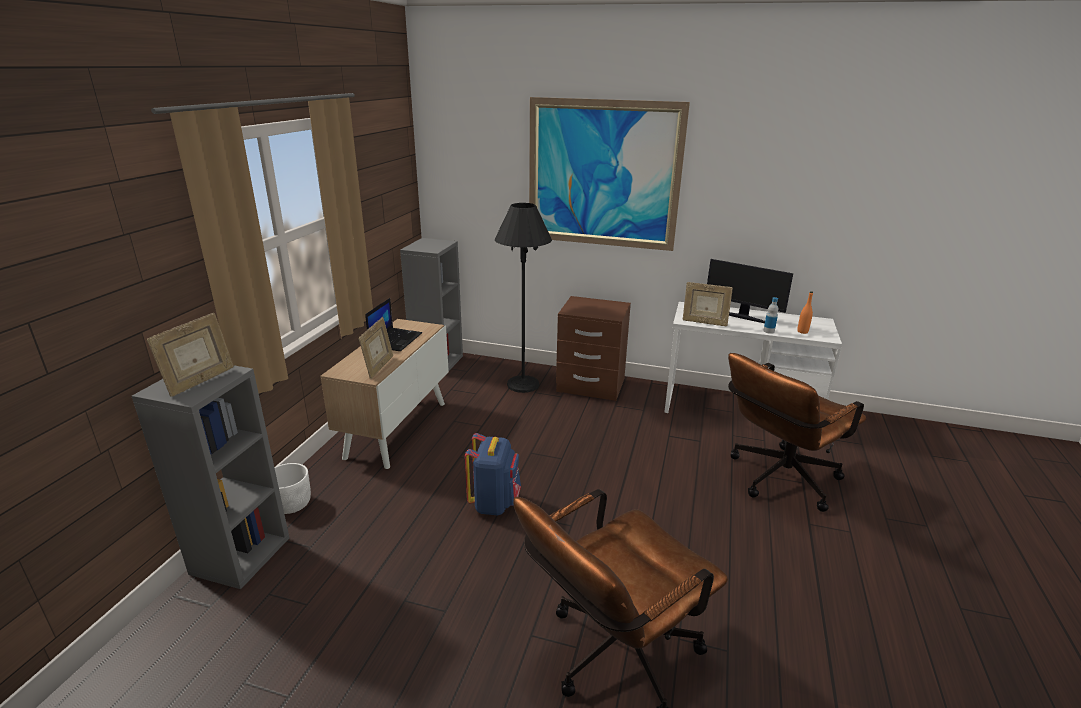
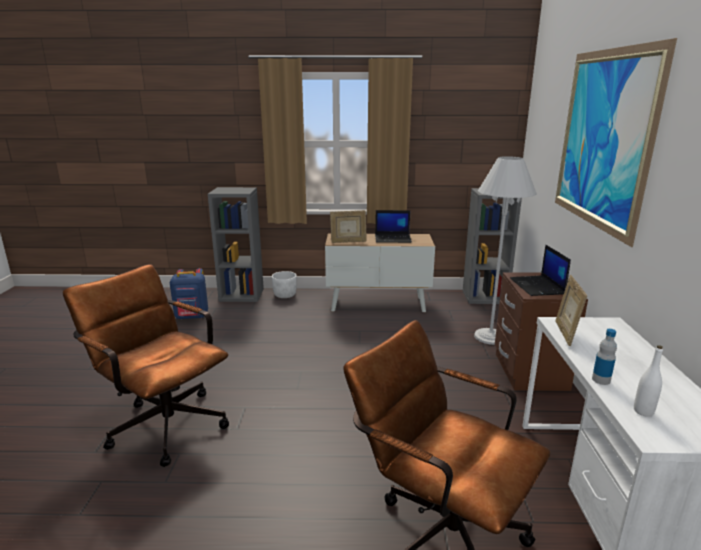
camera: 75 degrees right, 5 degrees down
(200, 381) = (232, 190): picture frame -> none
(494, 503) = (311, 353): blue backpack -> blue backpack (192, 317)
(523, 384) = (490, 337): black floor lamp -> white floor lamp
(598, 310) = (537, 286): none -> laptop
(742, 317) = (630, 360): monitor -> none
(802, 331) = (643, 411): orange bottle -> white bottle

